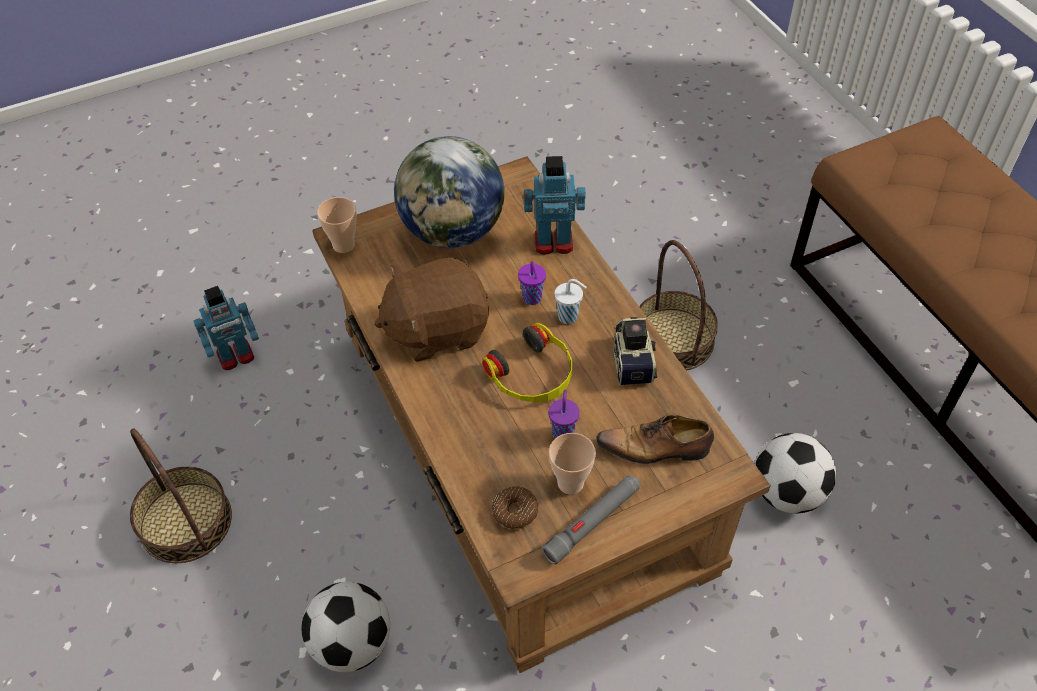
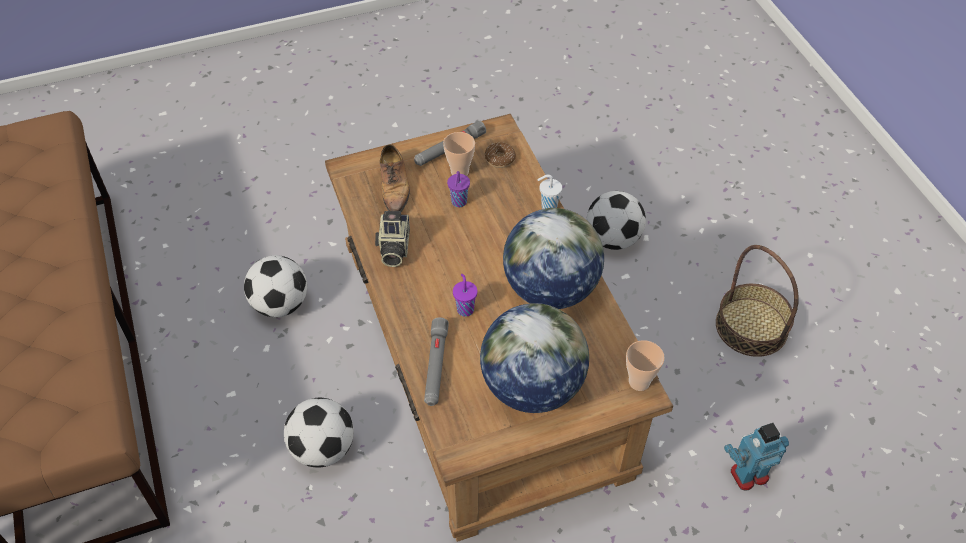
camera: 175 degrees left, 0 degrees up
(436, 330) = (550, 289): brown plush toy -> globe
(532, 375) = (474, 245): headphones -> none
(553, 241) = (436, 366): toy robot -> grey flashlight
(569, 317) = (436, 289): white cup -> white cup (548, 207)
(656, 448) = (394, 187): shoe -> shoe turned 75 degrees clockwise
(673, 339) = (323, 448): basket -> football

